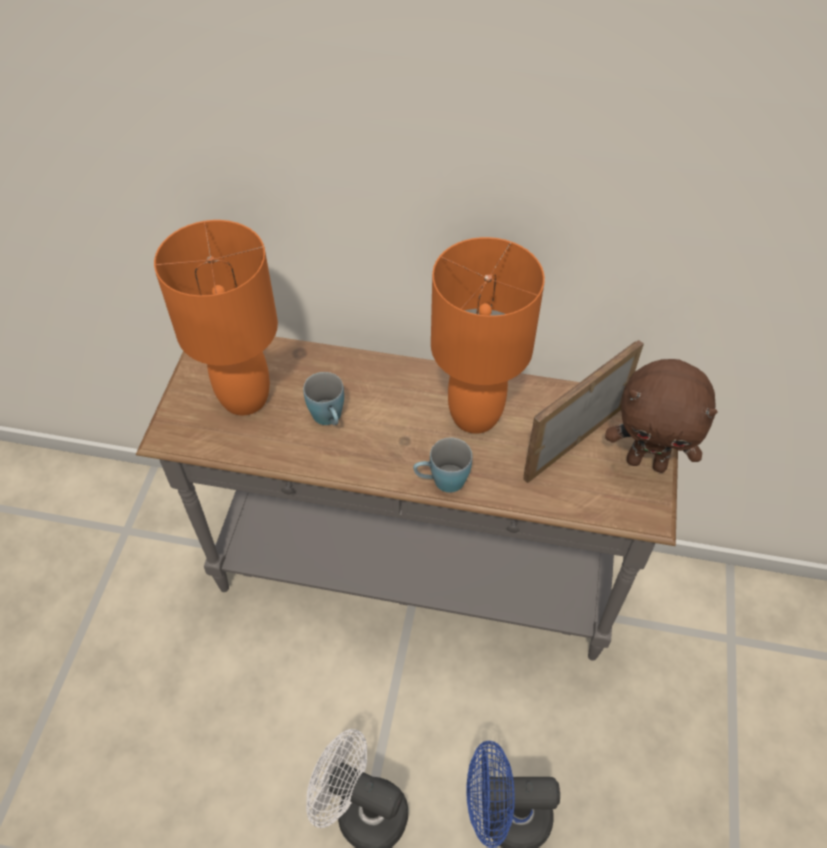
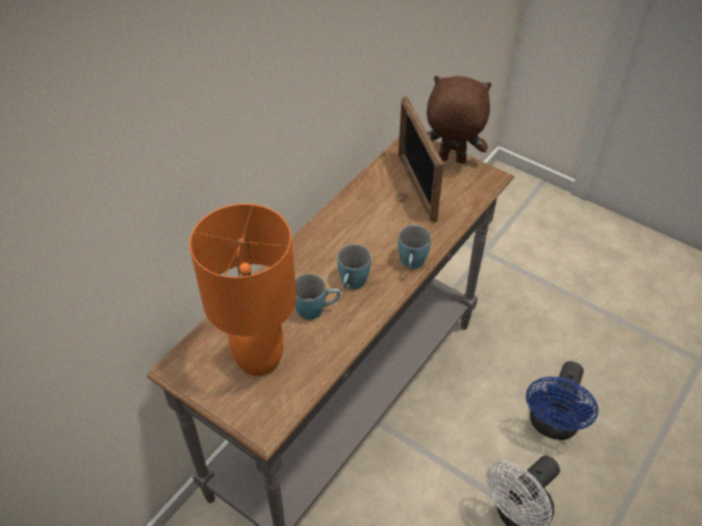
camera: 65 degrees left, 5 degrees down
(381, 436) = (352, 284): none -> blue mug
(474, 414) = (364, 226): orange table lamp -> none
(647, 462) = (451, 161): brown plush toy -> brown plush toy turned 120 degrees counterclockwise

